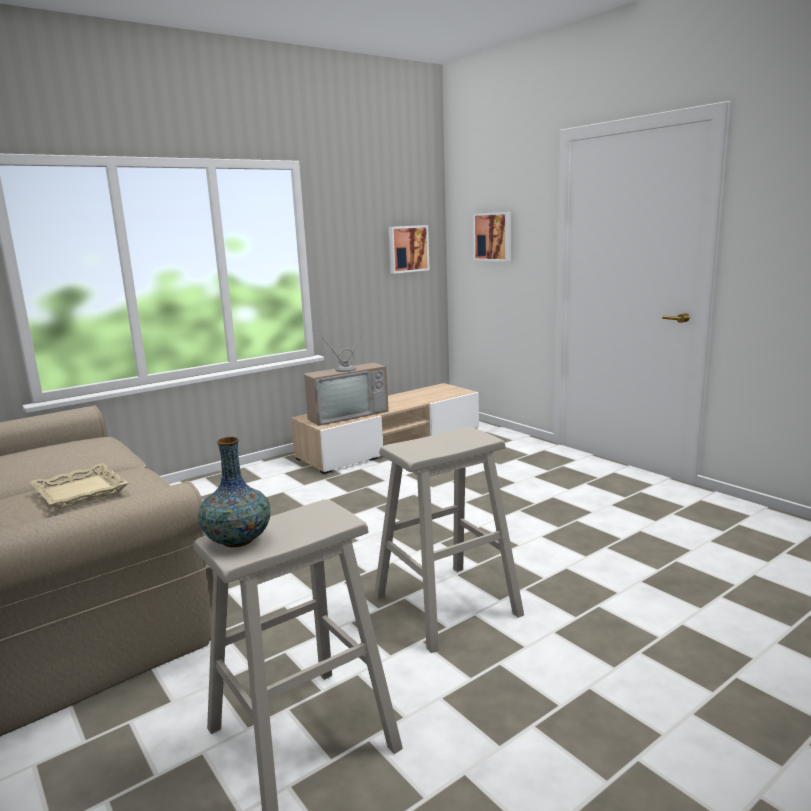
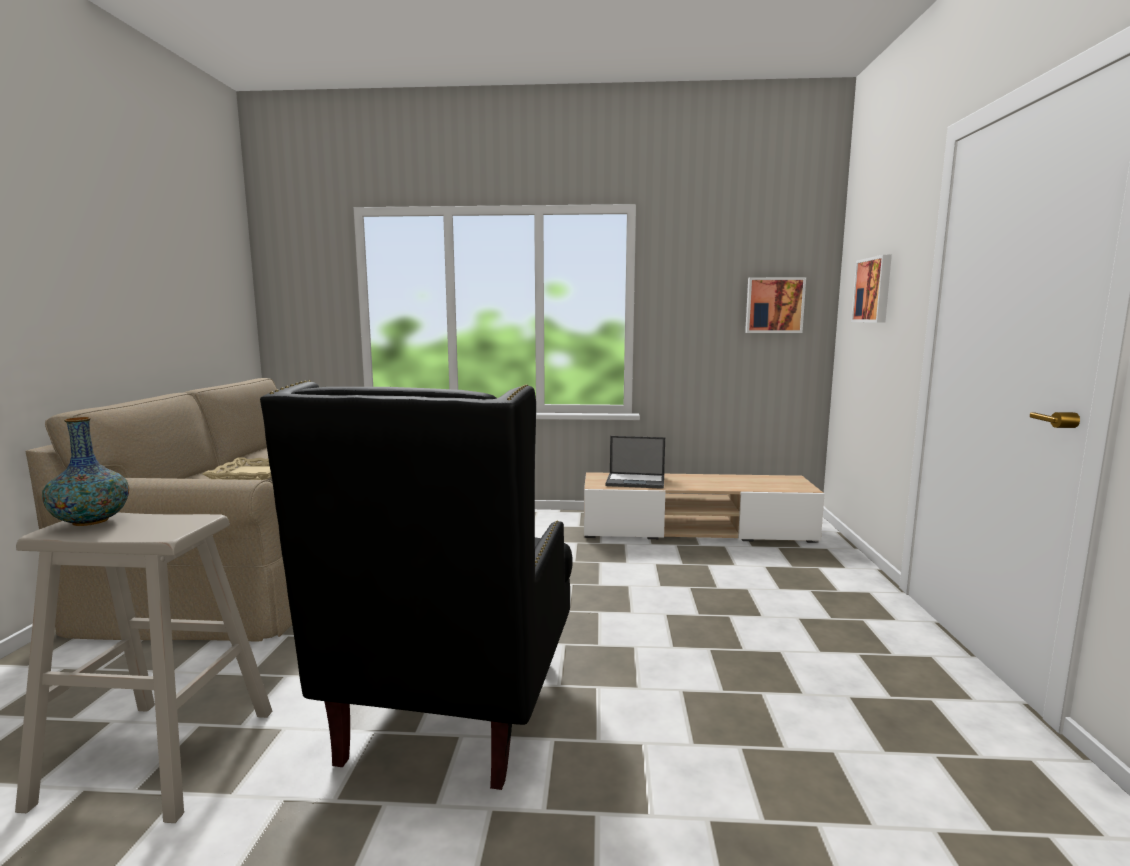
camera: 40 degrees right, 5 degrees down
(346, 414) = (636, 481): television -> laptop
(446, 606) = (453, 711): beige stool -> black armchair

